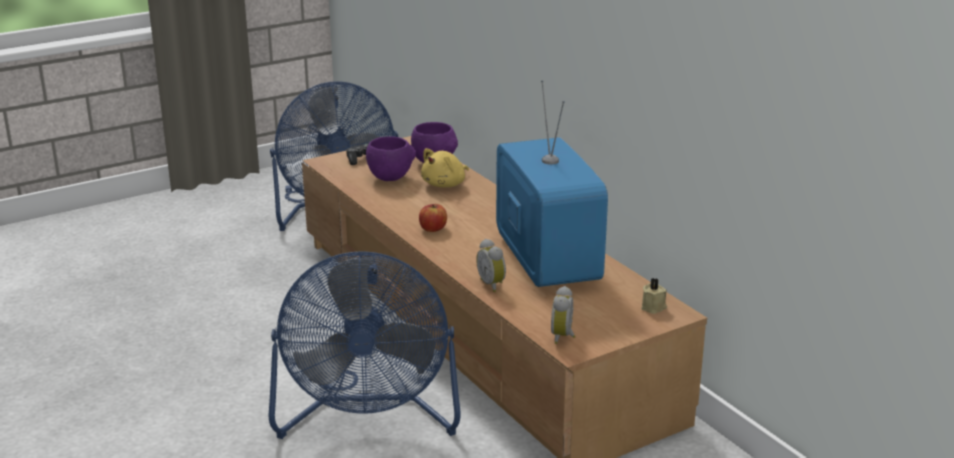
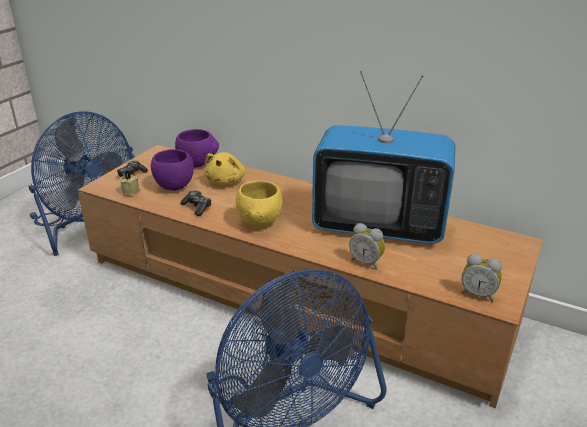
camera: 30 degrees left, 5 degrees up
(391, 201) = (197, 207): none -> game controller
(433, 229) = (259, 223): apple -> yellow bowl
(546, 260) = (379, 226): television -> television turned 150 degrees clockwise
(564, 336) = (478, 294): alarm clock -> alarm clock turned 45 degrees counterclockwise
(654, 307) = (501, 243): beige candle -> beige candle (131, 192)

